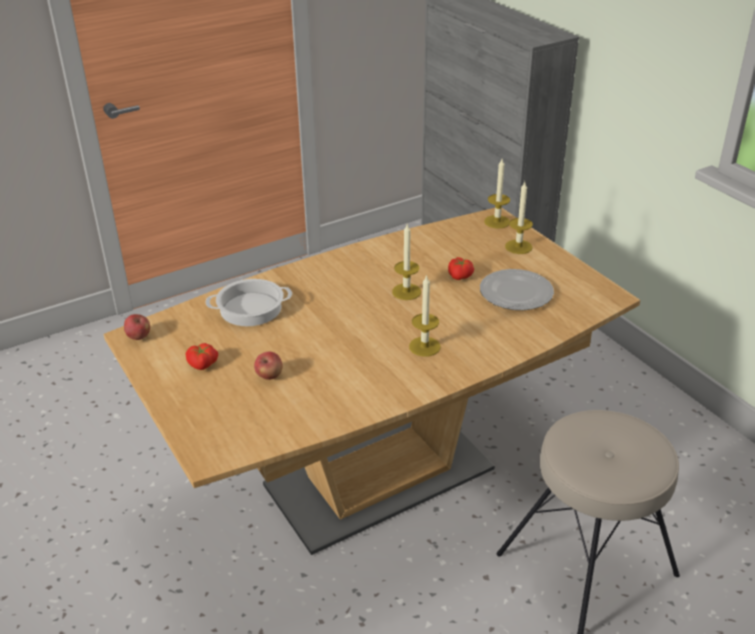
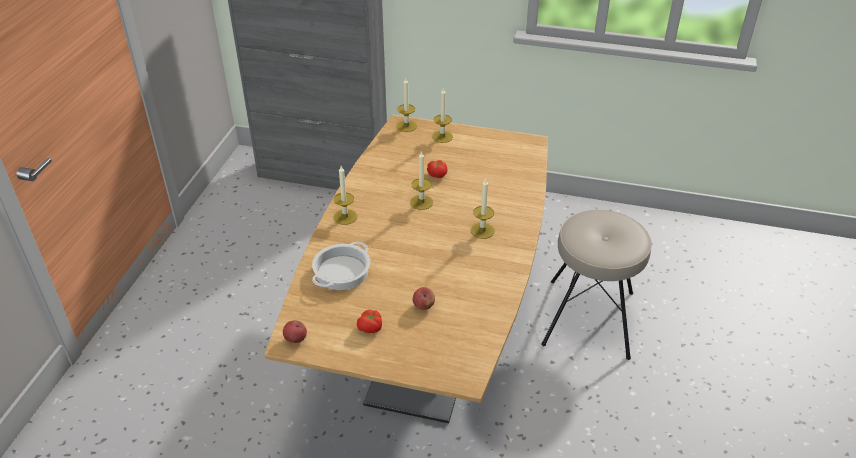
camera: 45 degrees left, 5 degrees up
(322, 268) = (345, 217): none -> candle
(515, 292) = (481, 167): plate -> none

